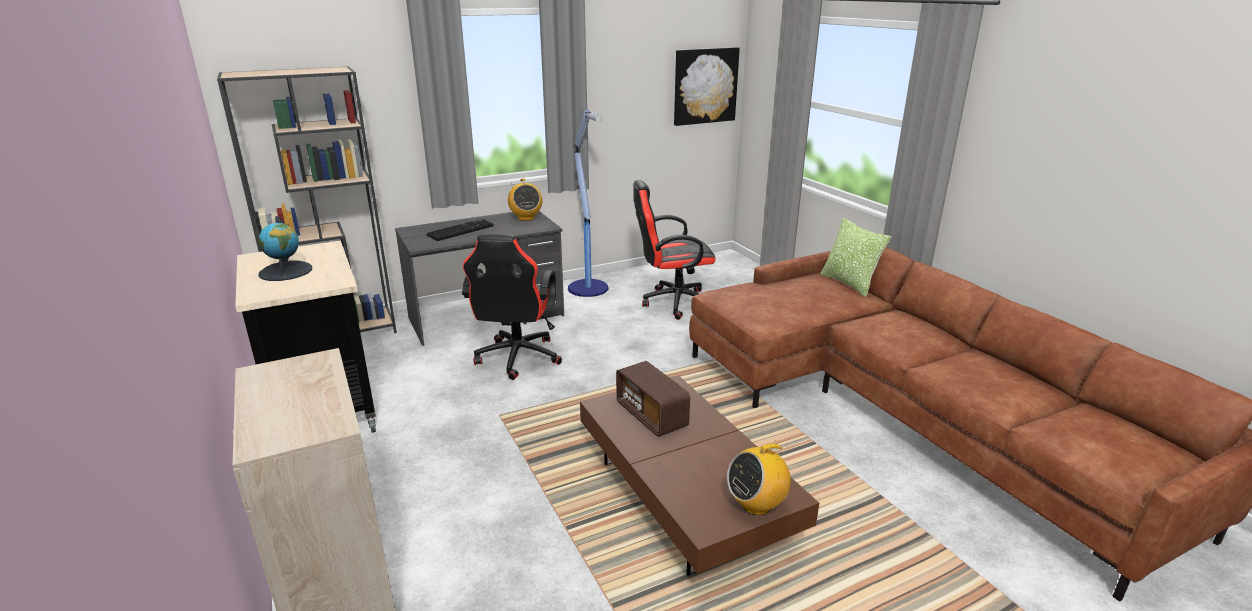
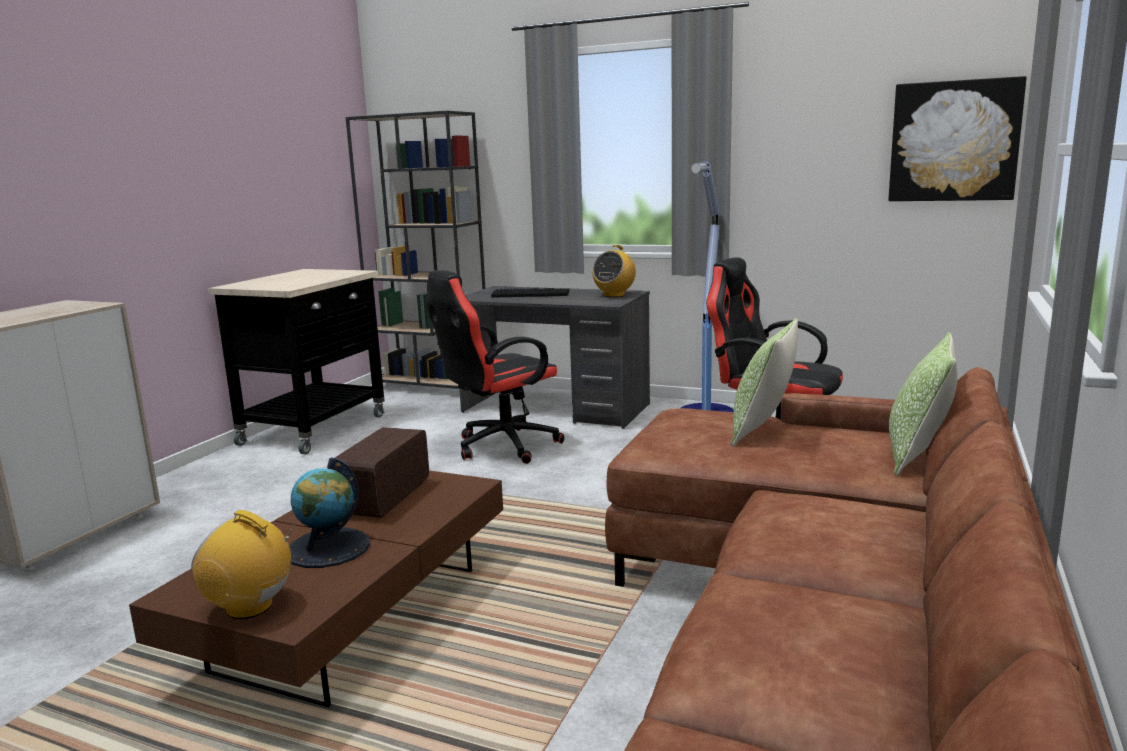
camera: 50 degrees right, 10 degrees down
(286, 271) = (289, 278): globe -> globe (328, 548)
(779, 292) = (762, 429): none -> pillow

